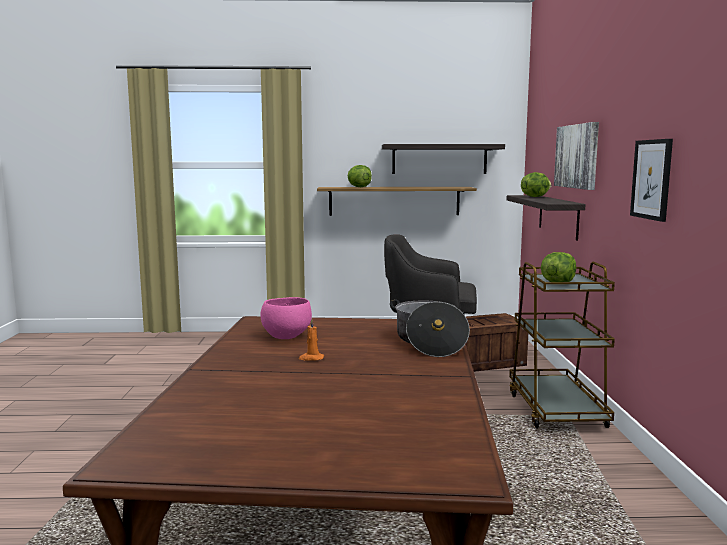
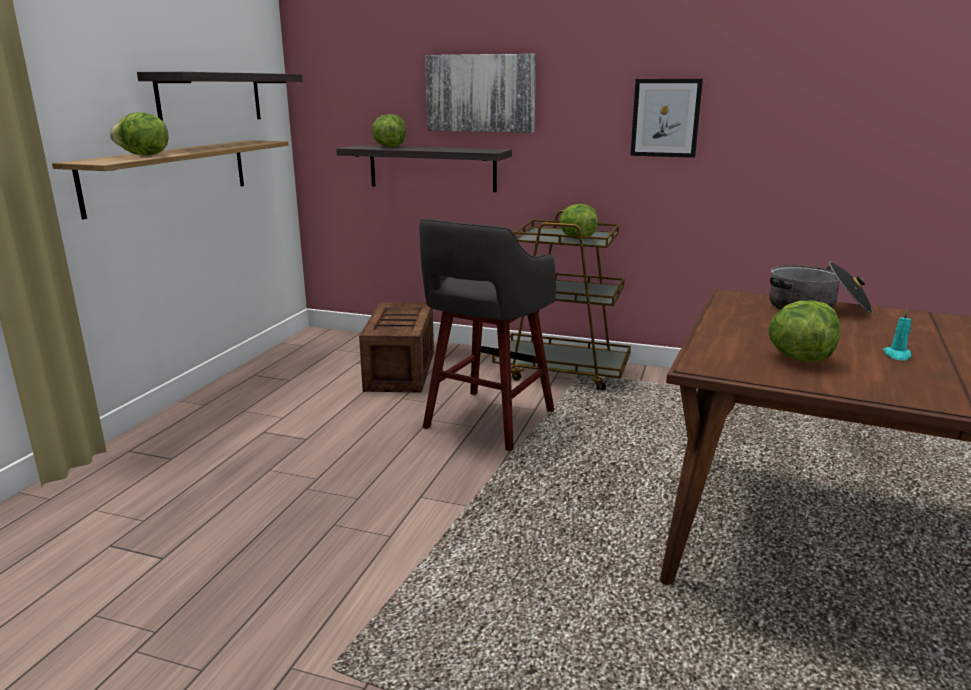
camera: 70 degrees left, 10 degrees up
(285, 336) = (799, 358): pink bowl -> lettuce
(311, 358) = (897, 355): orange candle -> turquoise candle

